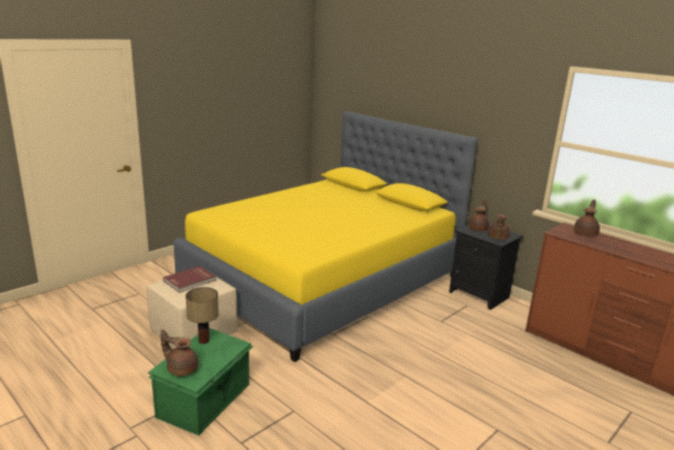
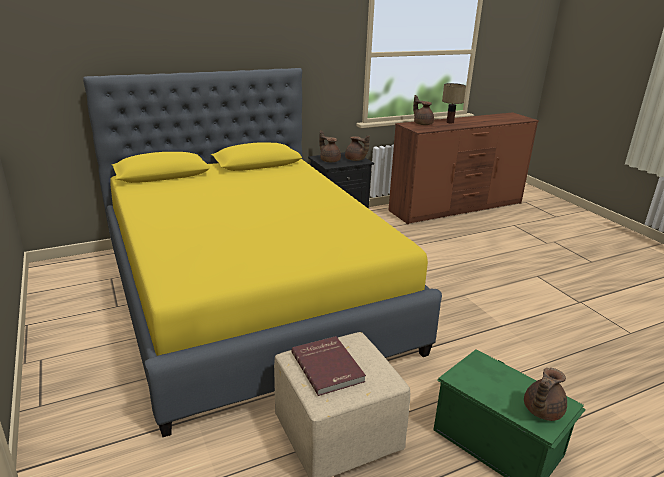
camera: 70 degrees left, 5 degrees up
(203, 340) = (474, 384): table lamp -> table lamp (450, 122)

